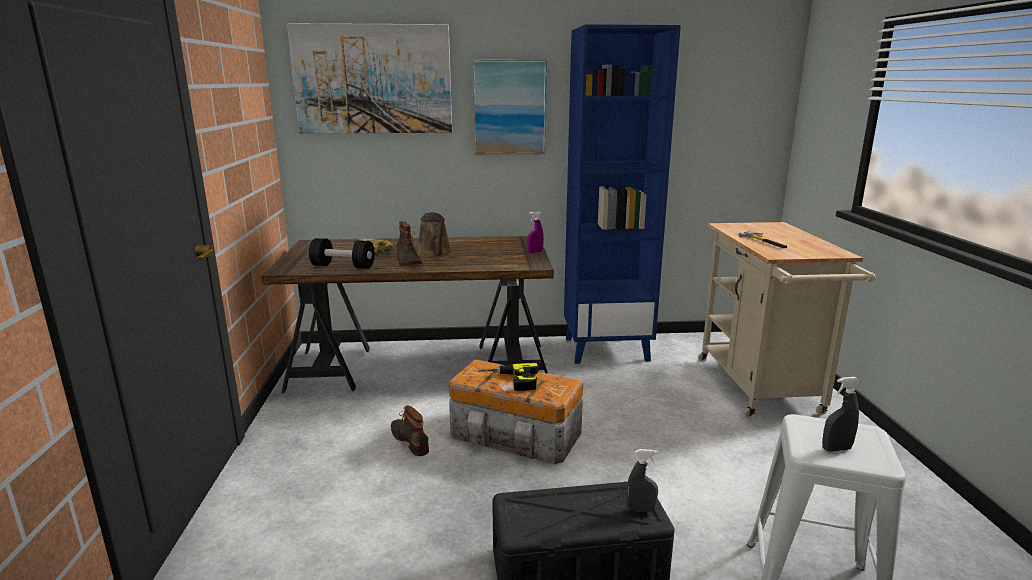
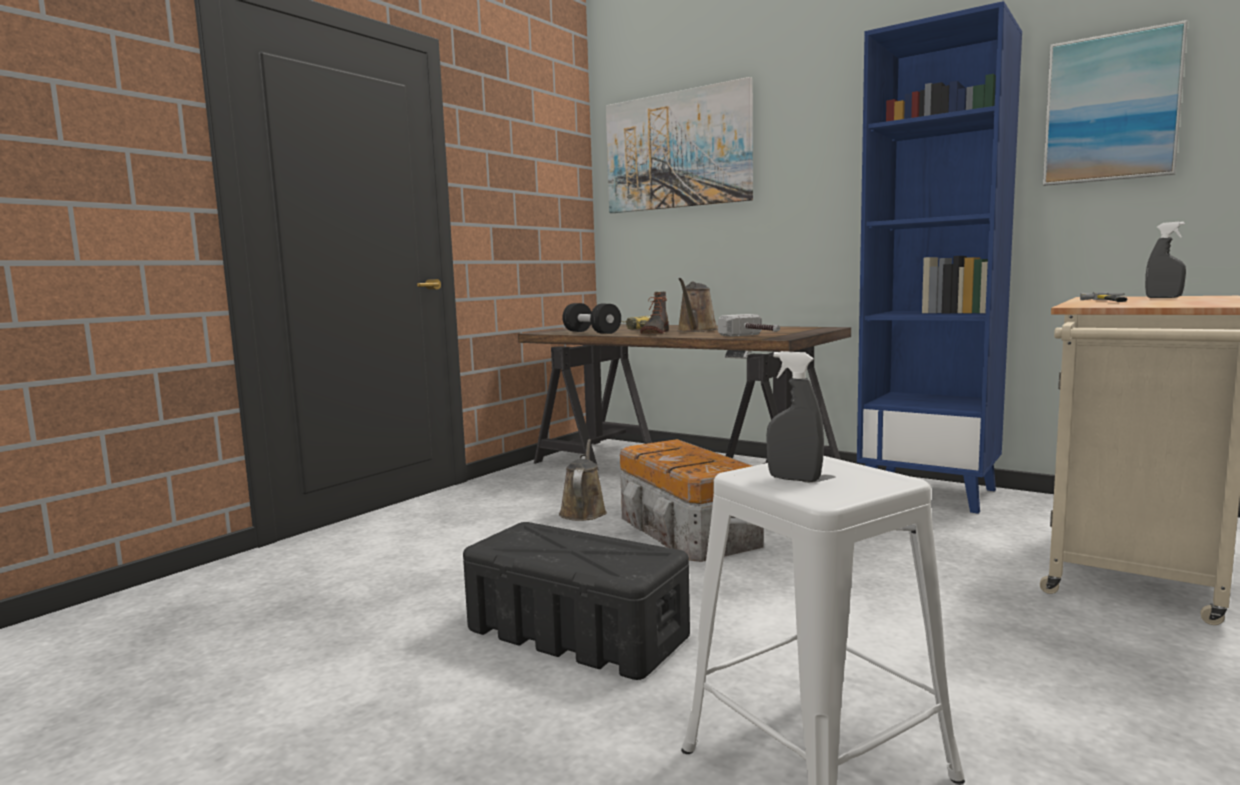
camera: 40 degrees right, 10 degrees down
(411, 440) = (583, 511): boot -> brown watering can
(509, 107) = (818, 164): picture -> picture (1111, 108)
(510, 381) = (677, 455): power drill -> none
(512, 264) = (754, 336): none -> hammer
(535, 252) = (806, 333): purple spray bottle -> none
(640, 509) = (631, 565): grey spray bottle -> grey spray bottle (1163, 297)

